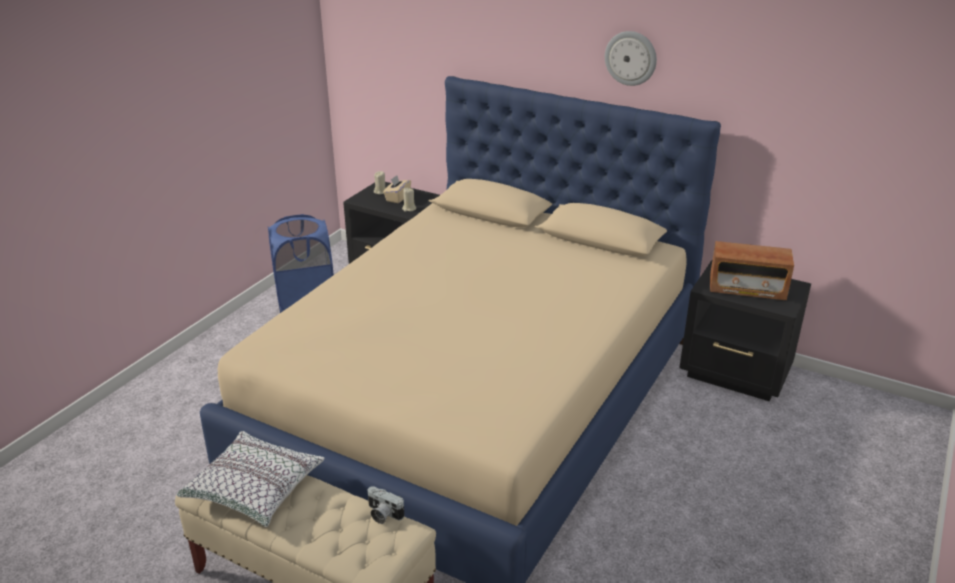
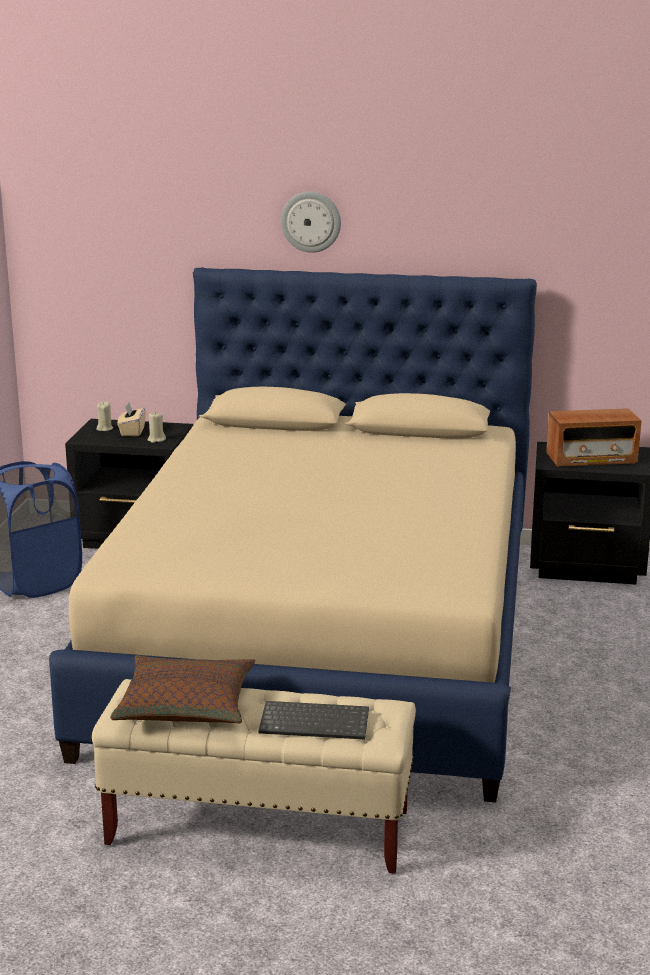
camera: 20 degrees left, 10 degrees down
(255, 488) = (186, 706): white pillow -> brown pillow
(337, 534) = (316, 722): none -> keyboard
(383, 514) = (351, 698): camera -> none
(631, 58) = (422, 222): wall clock -> wall clock (311, 221)

